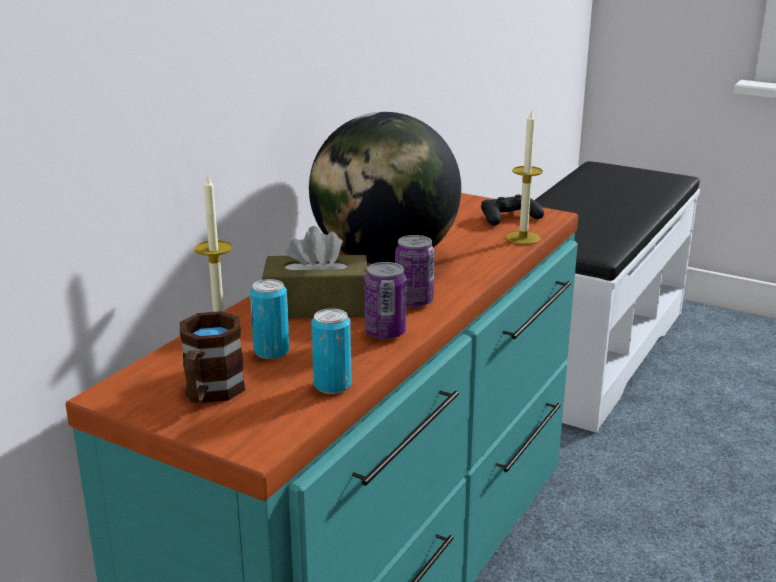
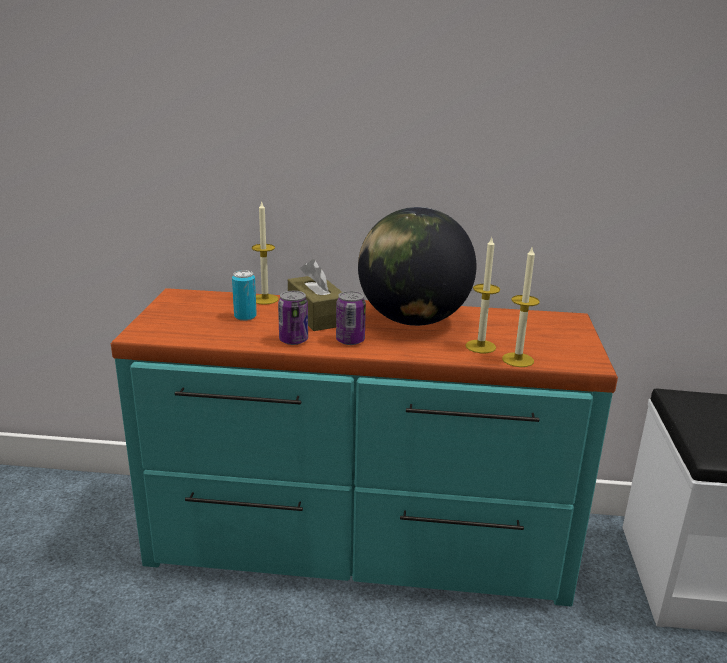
camera: 65 degrees right, 0 degrees up
(210, 394) = (186, 313): brown mug -> none
(332, 385) = (213, 339): can -> none
(480, 245) = (480, 346): none -> candle
(509, 218) = (558, 348): black game controller -> none

